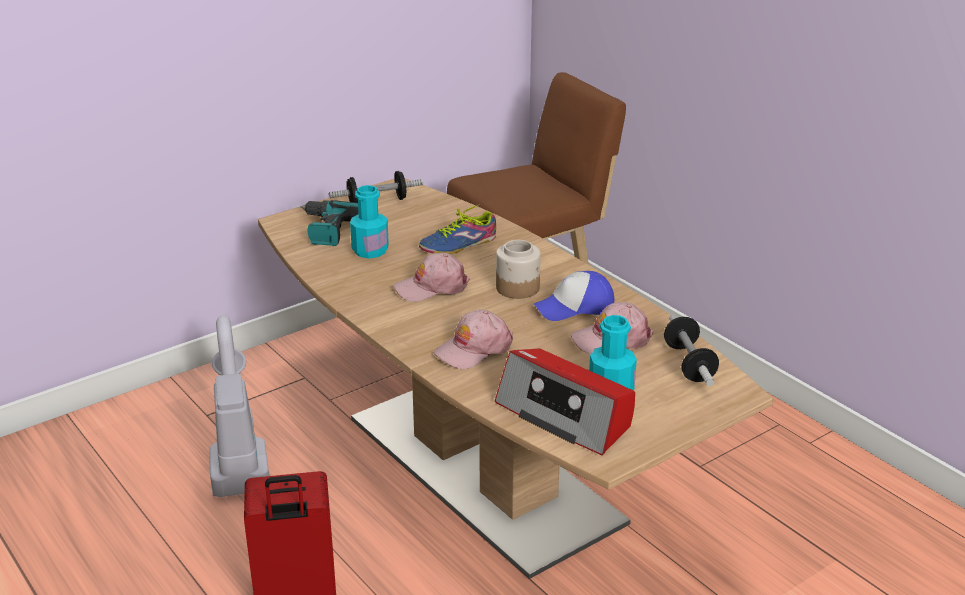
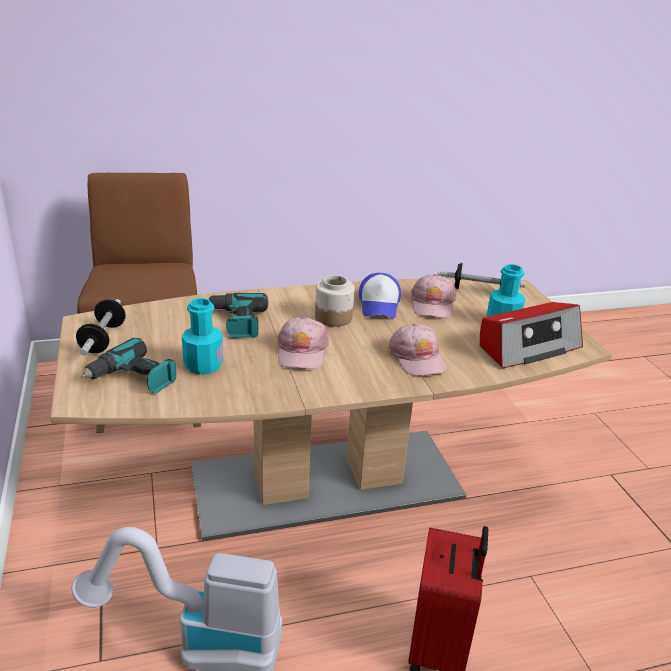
camera: 70 degrees left, 0 degrees up
(459, 245) = (236, 322): shoe -> power drill

